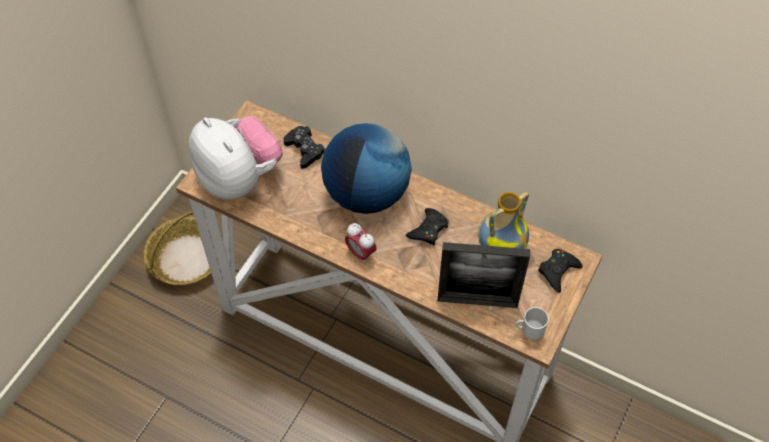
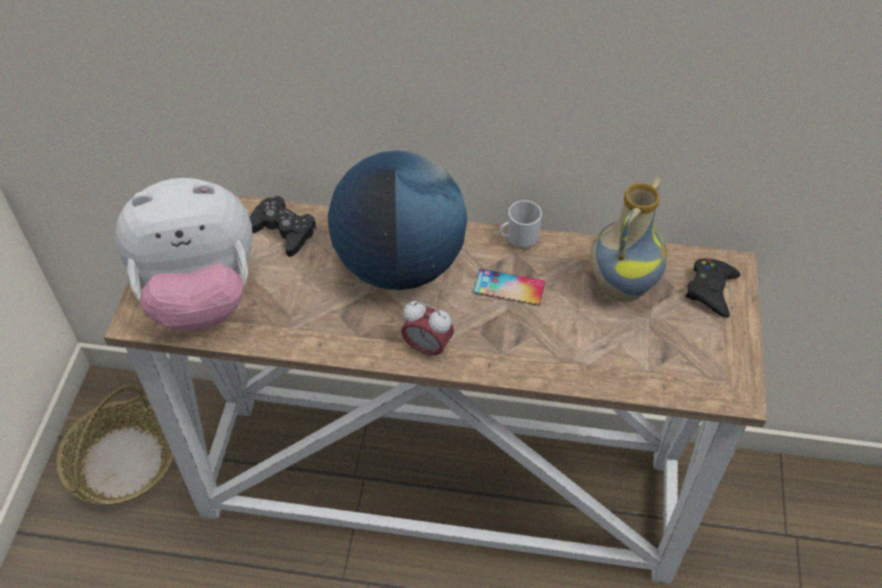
camera: 20 degrees left, 5 degrees down
(239, 178) = (200, 296): plush toy -> plush toy turned 135 degrees clockwise
(428, 230) = (509, 287): black game controller -> phone
(477, 301) = (624, 363): picture frame -> none
(530, 331) = (717, 381): mug -> mug (519, 241)

